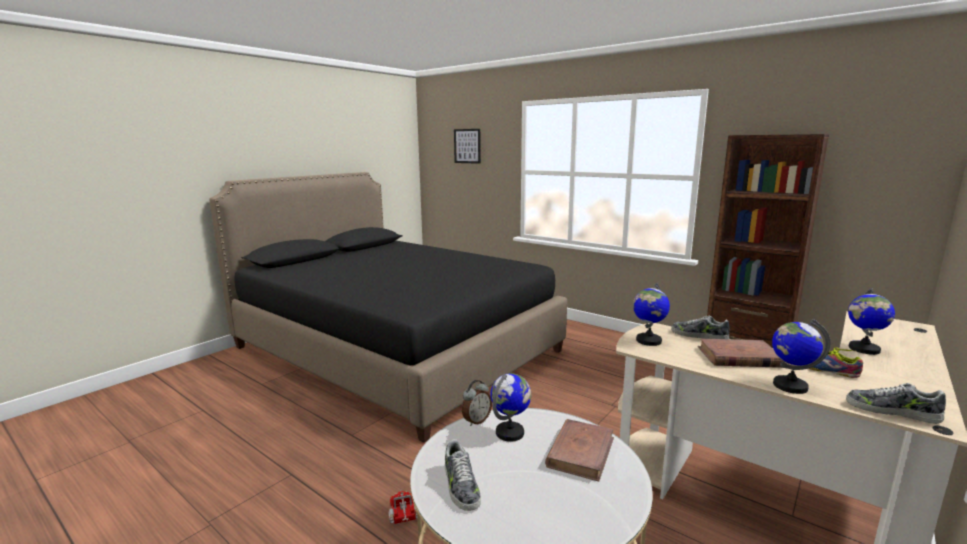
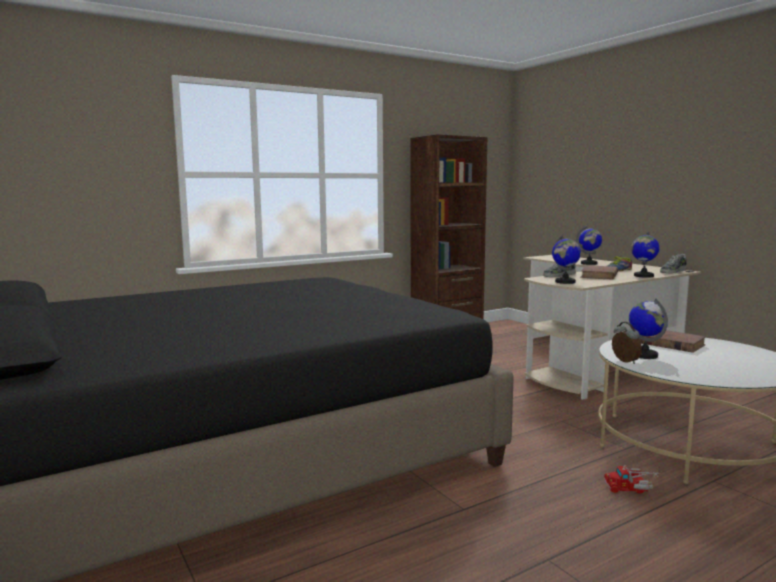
camera: 70 degrees left, 5 degrees down
(460, 486) = (728, 374): shoe -> none
(467, 146) = (61, 133): picture -> none

